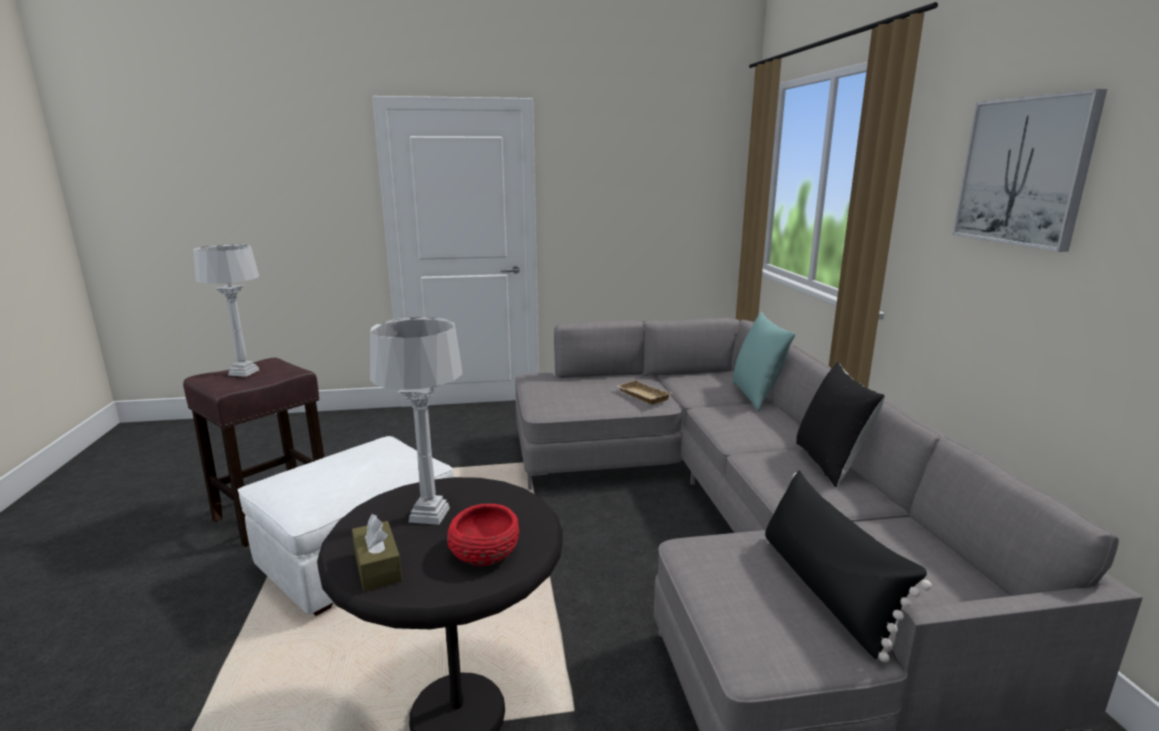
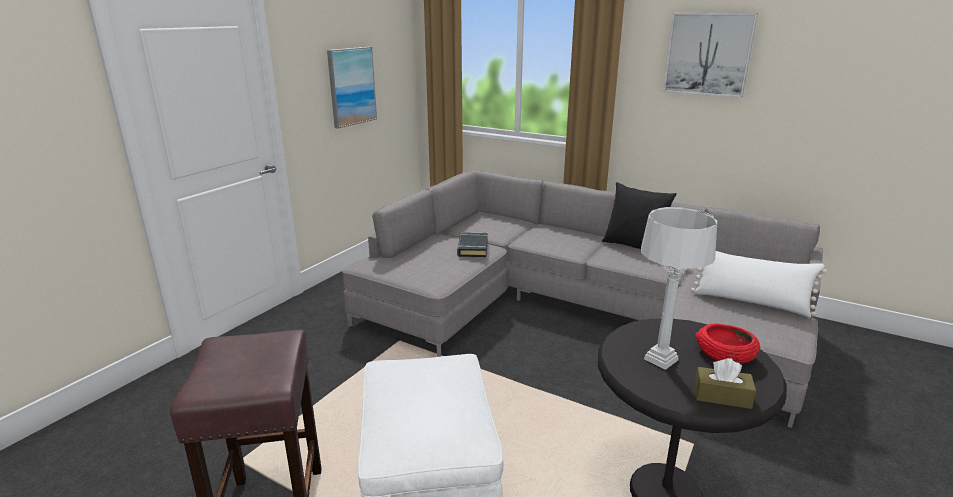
camera: 50 degrees left, 5 degrees up
(244, 372) = (230, 365): grey table lamp -> none
(636, 204) = (351, 86): none -> picture
(641, 396) = (472, 248): beige tray -> black book
(756, 396) = (527, 223): turquoise pillow -> none
(825, 589) = (751, 302): black pillow -> white pillow

